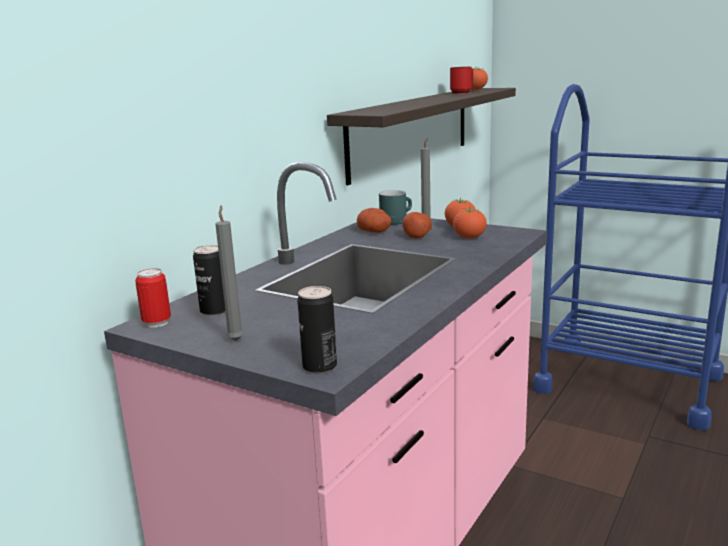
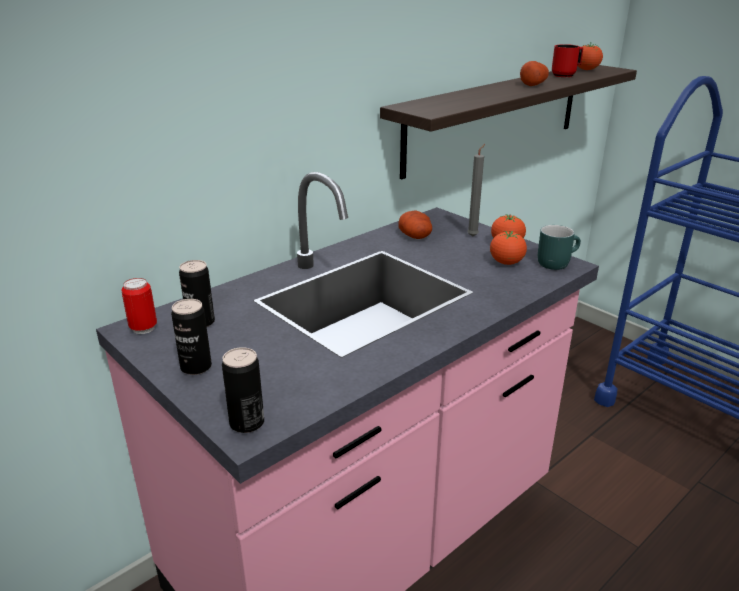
camera: 15 degrees right, 10 degrees up
(236, 339) = (196, 367): grey candle -> can
(395, 221) = (446, 223): turquoise mug -> turquoise mug (555, 262)
(417, 235) = (454, 249): potato -> potato (532, 84)

